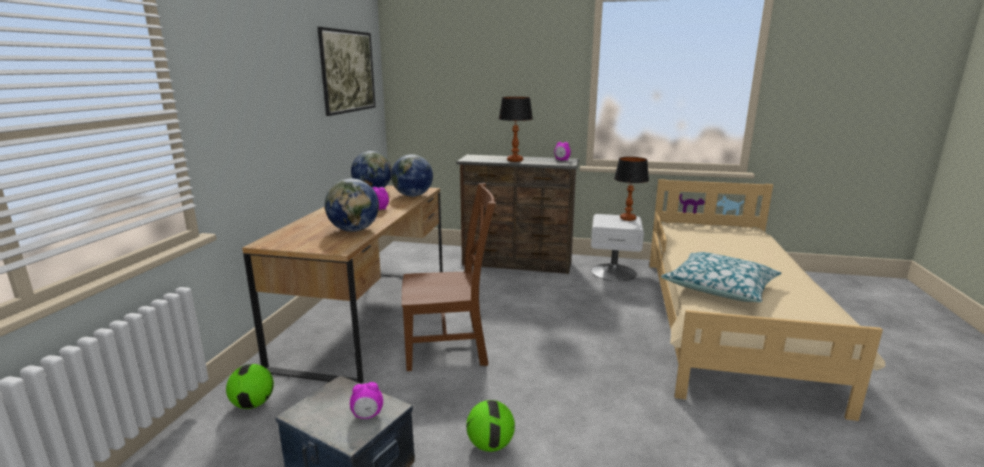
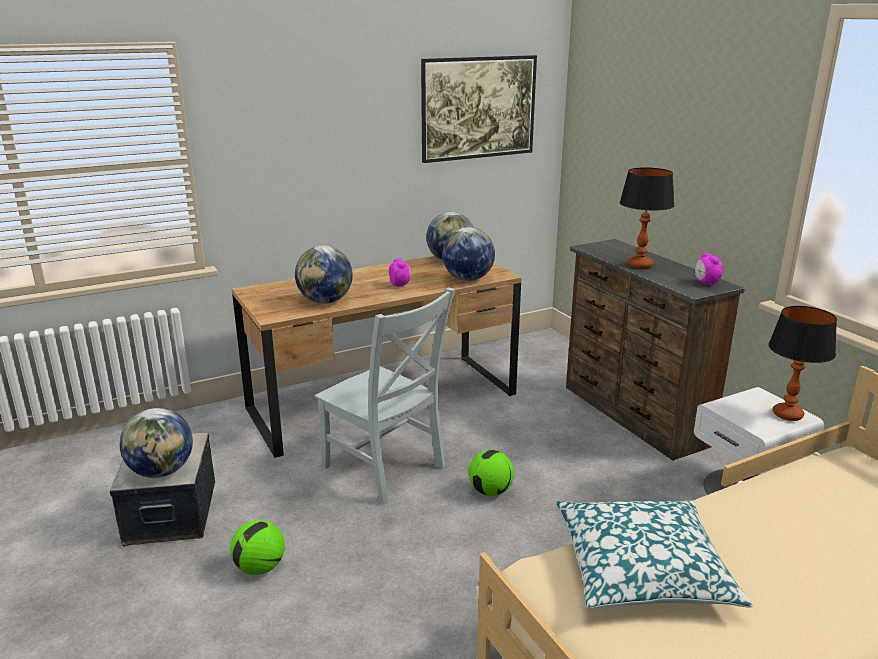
camera: 50 degrees right, 5 degrees up
(253, 404) = (205, 429): football -> football (490, 491)
(367, 416) = (162, 471): alarm clock -> globe
(450, 349) = (386, 469): brown chair -> grey chair

